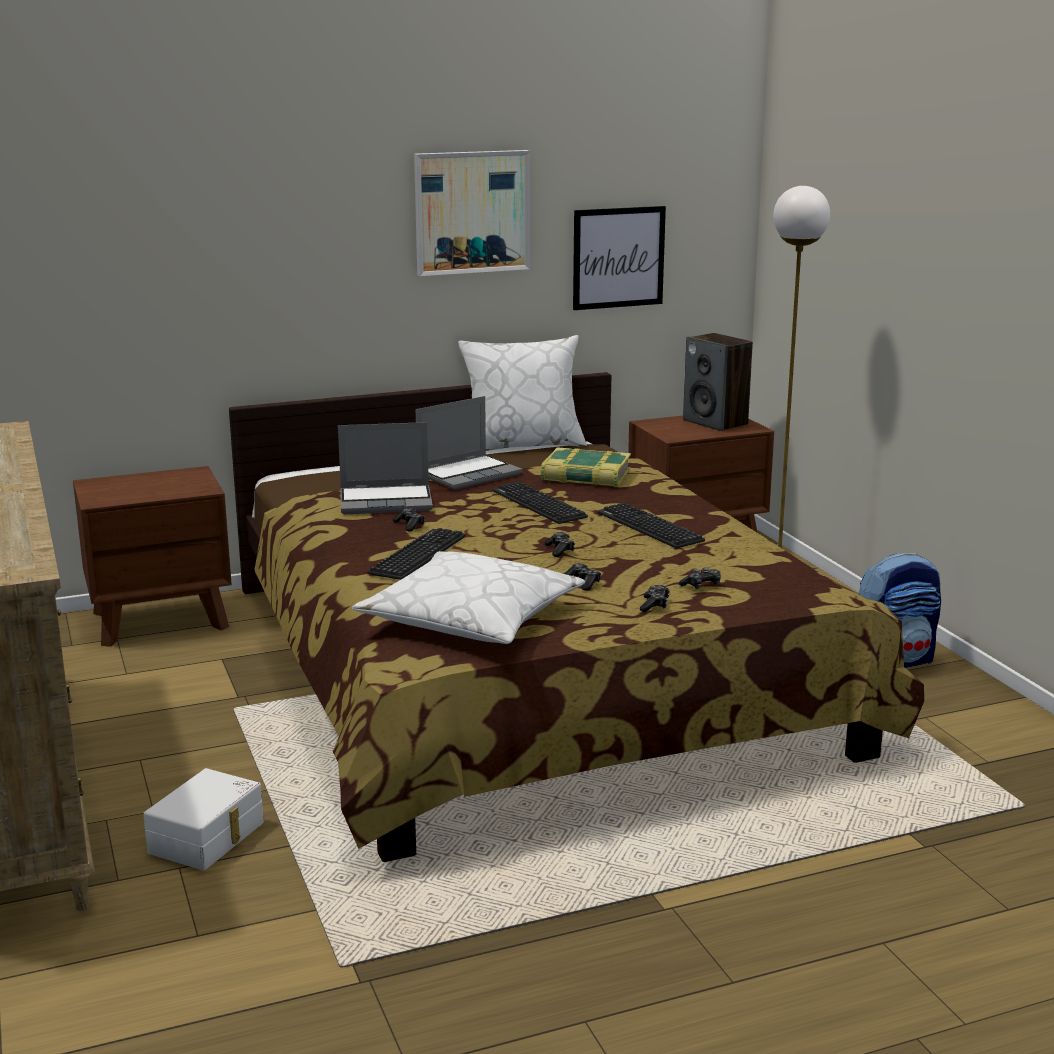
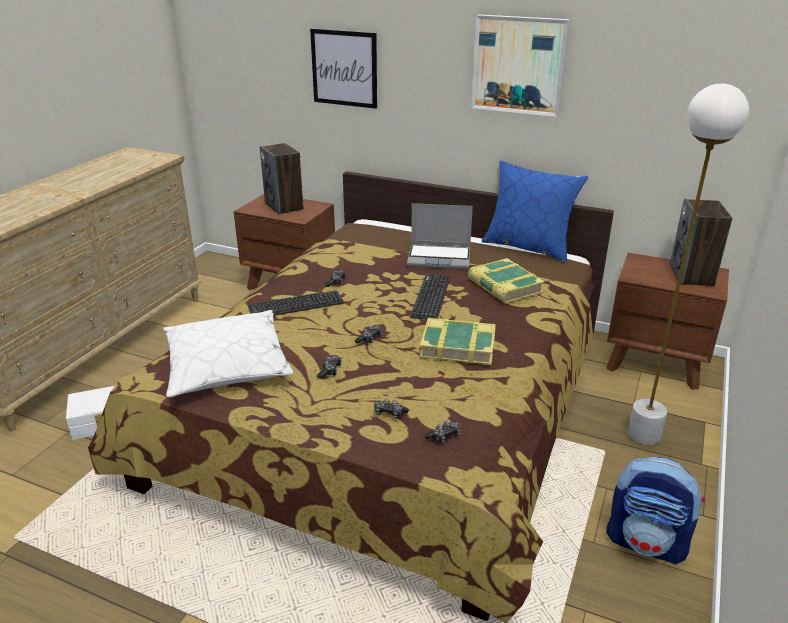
camera: 45 degrees right, 10 degrees up
(146, 485) = (284, 206): none -> speaker
(387, 501) = (360, 260): laptop -> none
(523, 445) = (528, 247): white pillow -> blue pillow
(618, 257) = (641, 120): picture -> picture (344, 68)
(649, 527) = (458, 346): keyboard -> book
(654, 605) = (330, 413): game controller -> game controller (444, 436)

